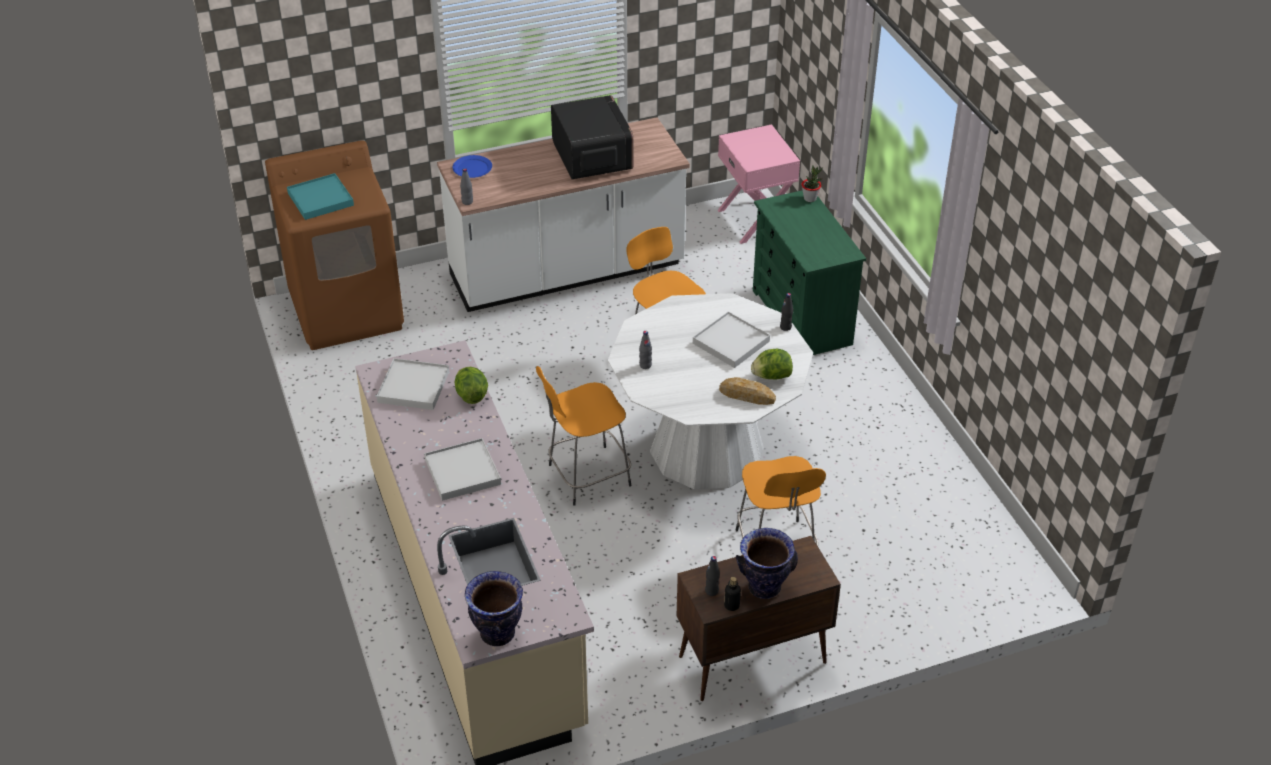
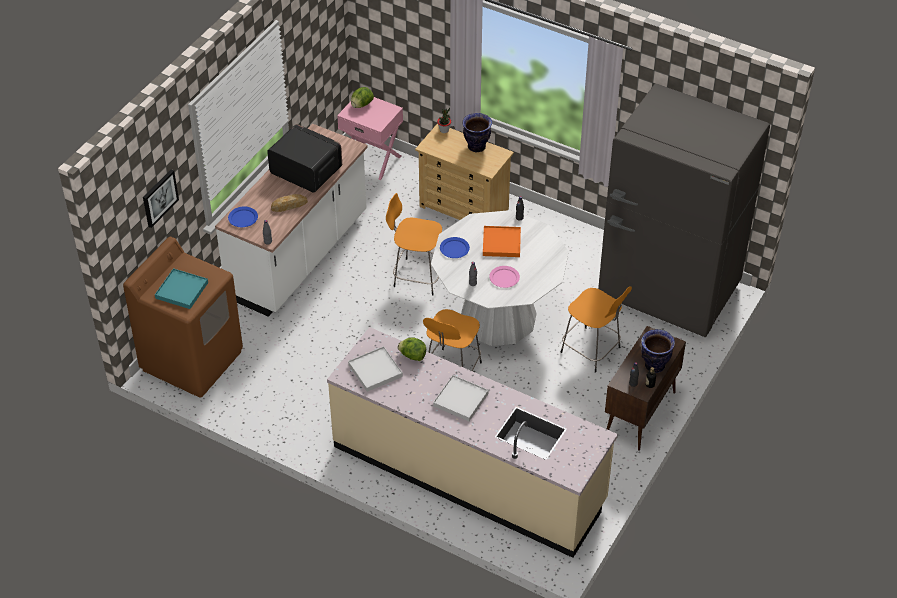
camera: 40 degrees left, 5 degrees up
(353, 79) = (159, 198): none -> picture
(496, 633) = (578, 468): vase -> vase (476, 147)
(670, 319) = (454, 249): none -> blue plate
(688, 380) = (504, 278): none -> pink plate
(731, 342) = (501, 243): white tray -> orange tray
(747, 395) = (543, 269): bread -> bread (289, 205)
(771, 376) = (543, 250): lettuce -> lettuce (361, 105)
(801, 317) = (464, 208): green dresser -> beige dresser
(951, 542) = (668, 292): none -> grey fridge

